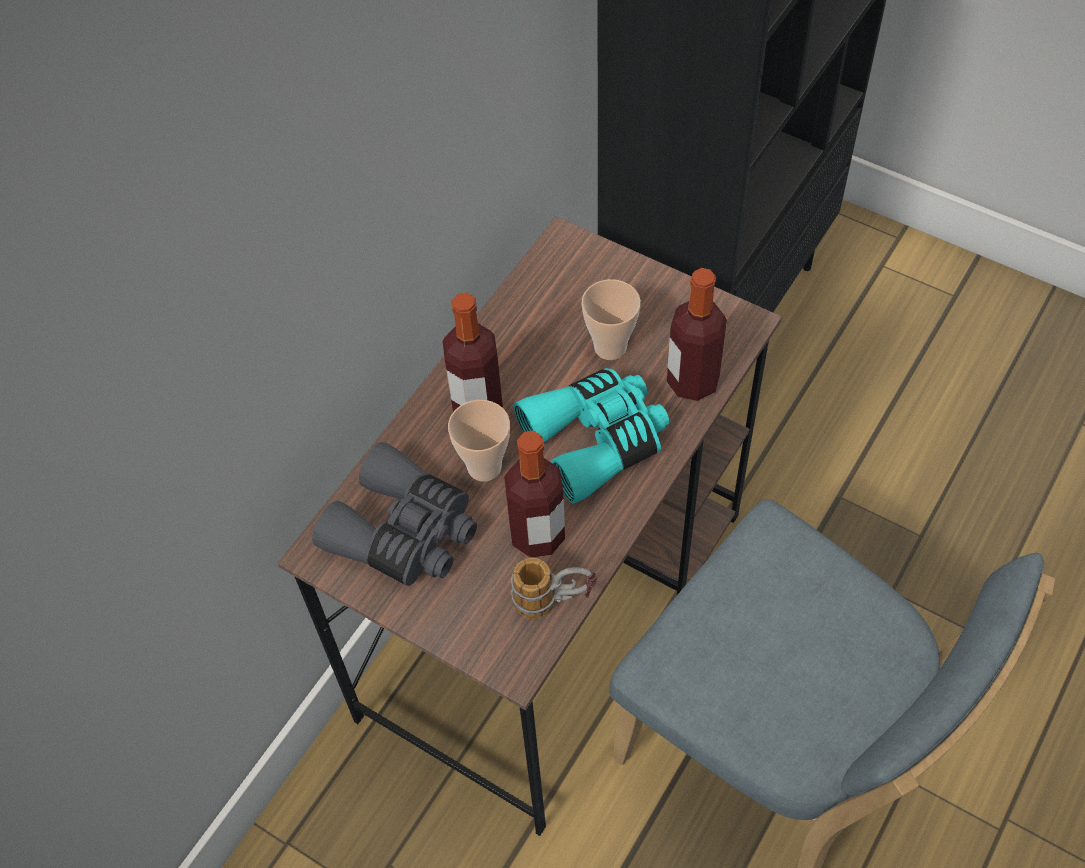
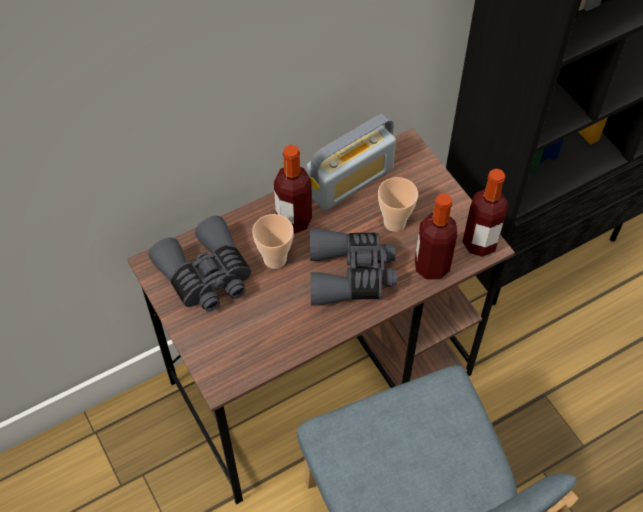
camera: 25 degrees right, 0 degrees up
(519, 319) = (350, 181): none -> radio
(537, 535) = (280, 314): bottle -> bottle (480, 243)
(554, 601) = (265, 357): mug -> none
(597, 439) = (351, 274): turquoise binoculars -> grey binoculars

